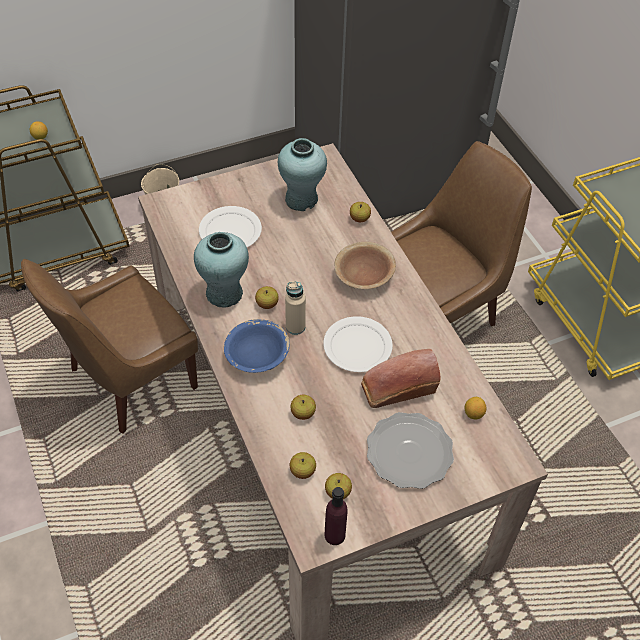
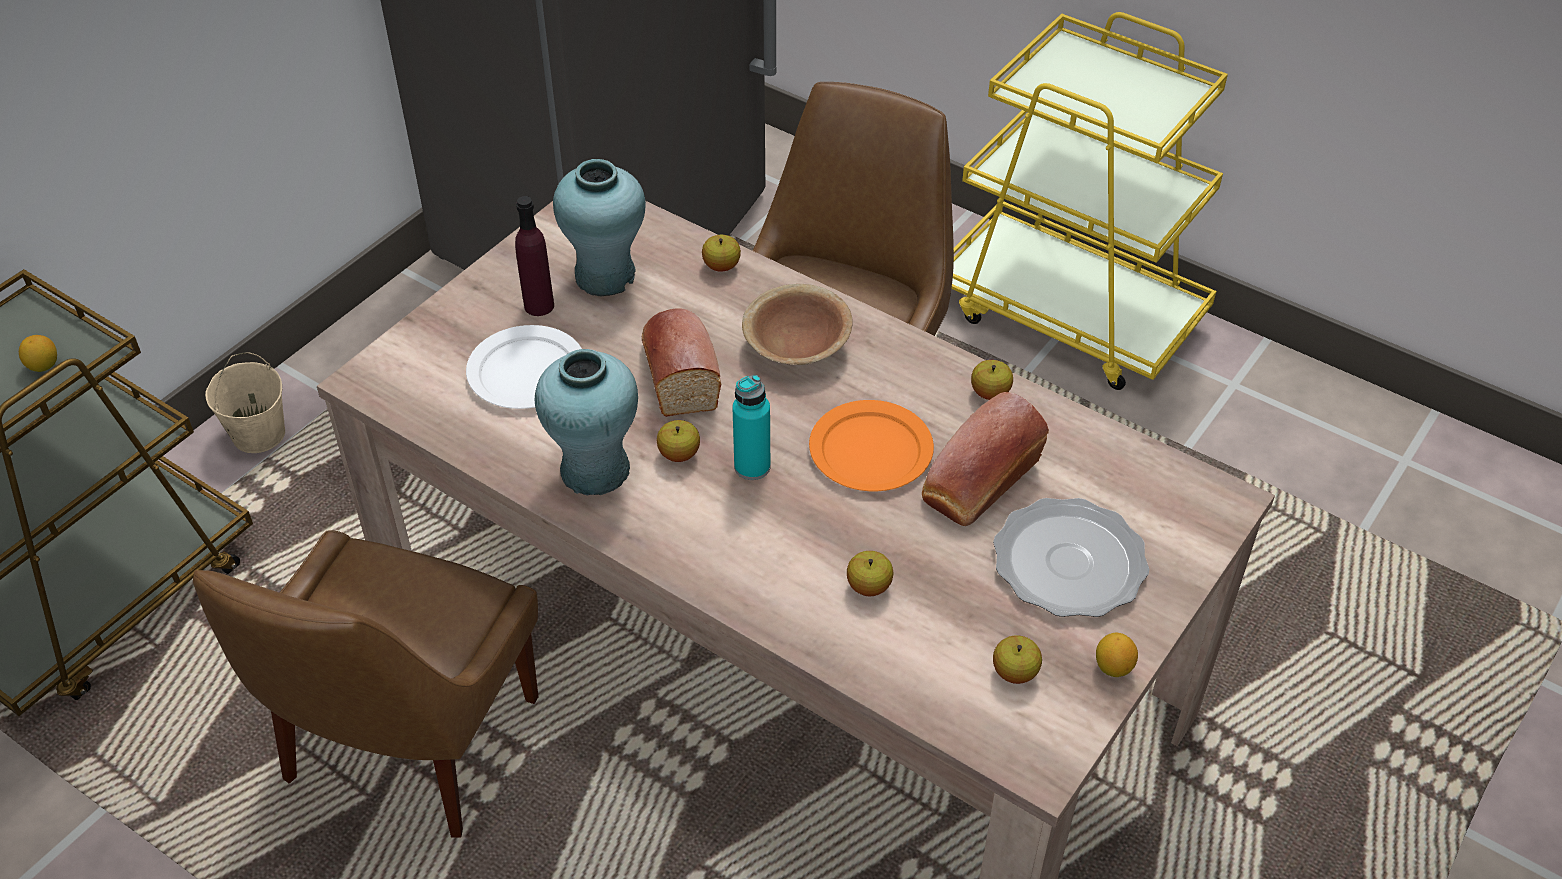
camera: 30 degrees left, 5 degrees down
(257, 356) = (727, 539): blue bowl -> none
(295, 327) = (752, 467): beige bottle -> turquoise bottle
(297, 264) = (679, 373): none -> bread
(302, 471) = (938, 670): apple -> apple (990, 393)
(334, 535) = (1061, 736): purple bottle -> purple bottle (539, 306)
(357, 347) = (870, 451): white plate -> orange plate
(473, 414) = (1112, 464): lemon -> lemon (1113, 667)

